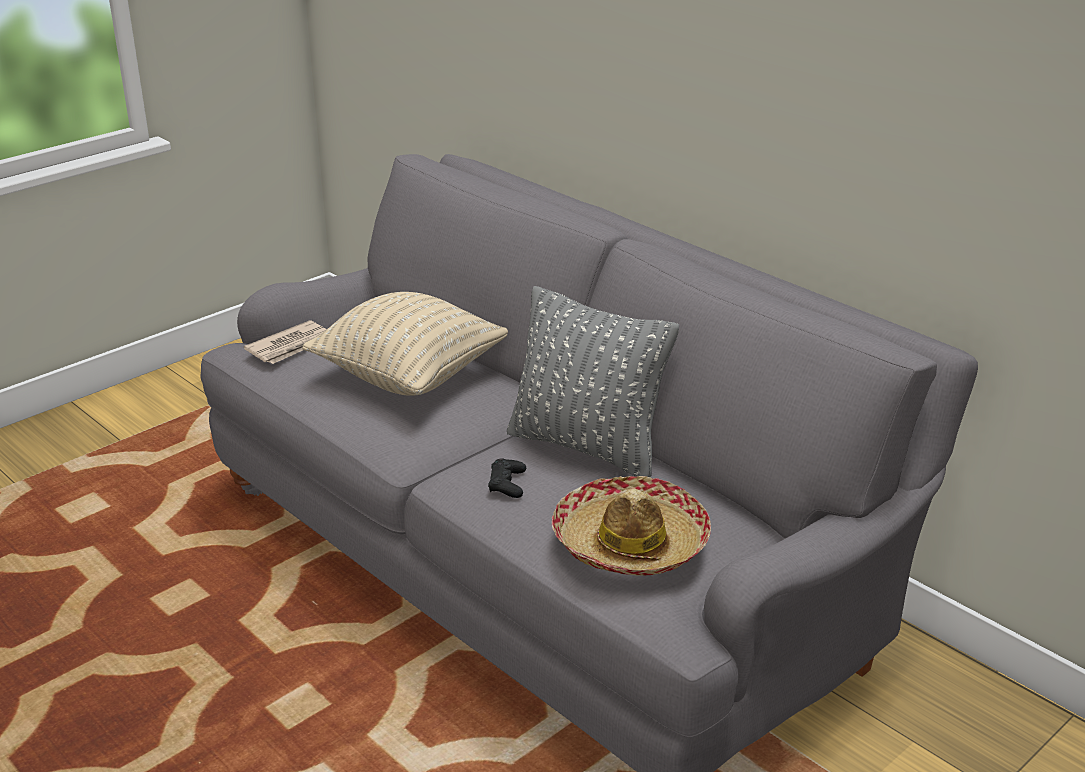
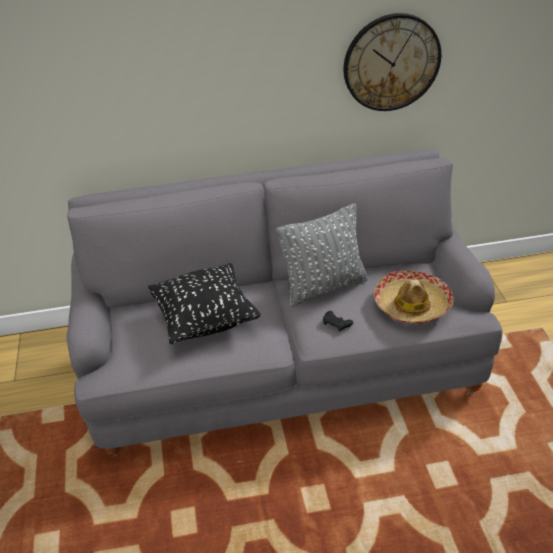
camera: 55 degrees left, 10 degrees up
(291, 346) = (127, 353): newspaper -> none
(409, 376) = (205, 320): beige pillow -> black pillow
(925, 129) = (391, 63): none -> wall clock

